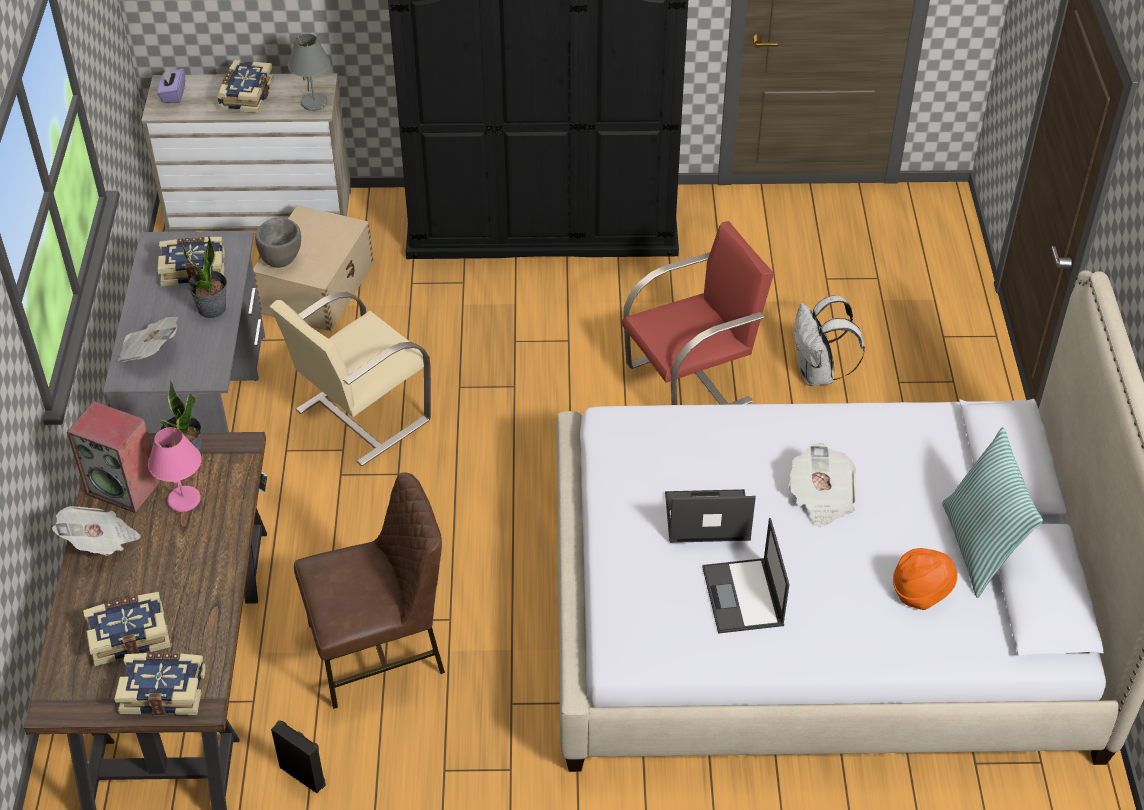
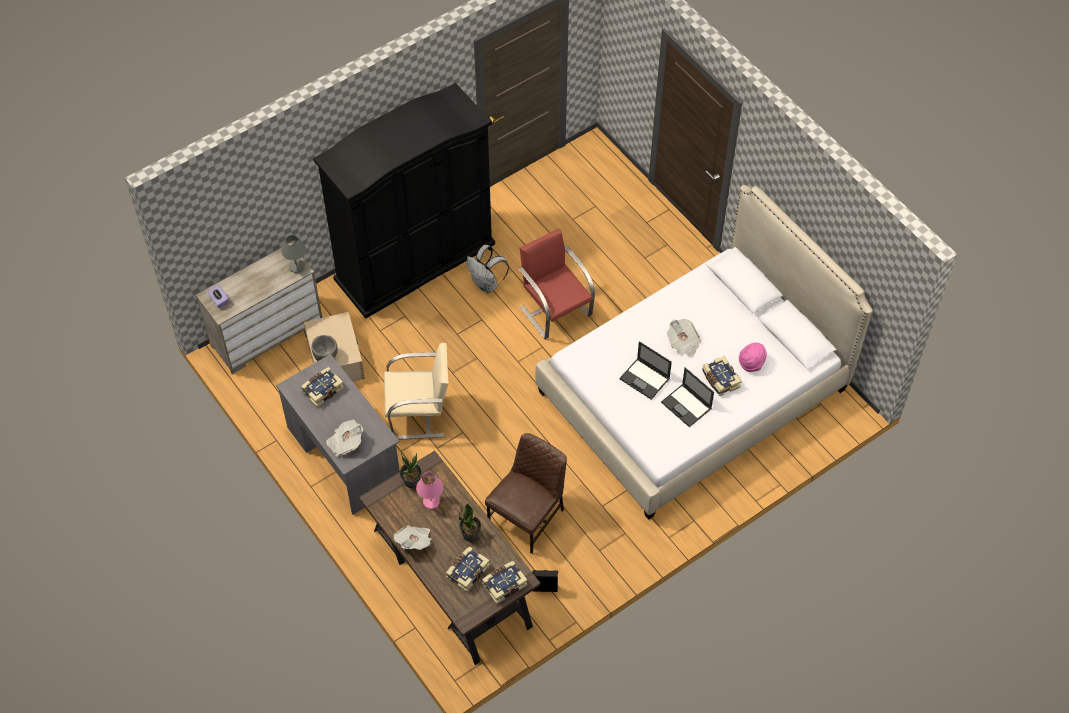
camera: 35 degrees left, 10 degrees up
(124, 488) = (399, 512): speaker -> none
(212, 309) = (352, 405): potted plant -> potted plant (470, 534)
(245, 95) = (257, 281): book -> book (720, 380)
(360, 416) = (419, 414): beige chair -> beige chair turned 105 degrees counterclockwise
(691, 383) = (555, 310): red chair -> red chair turned 60 degrees counterclockwise
(706, 517) = (645, 379): laptop -> laptop turned 105 degrees counterclockwise
(818, 374) = (607, 273): white backpack -> white backpack (487, 284)
(920, 593) = (751, 363): orange hat -> pink hat
(980, 547) = (759, 329): pillow -> none

